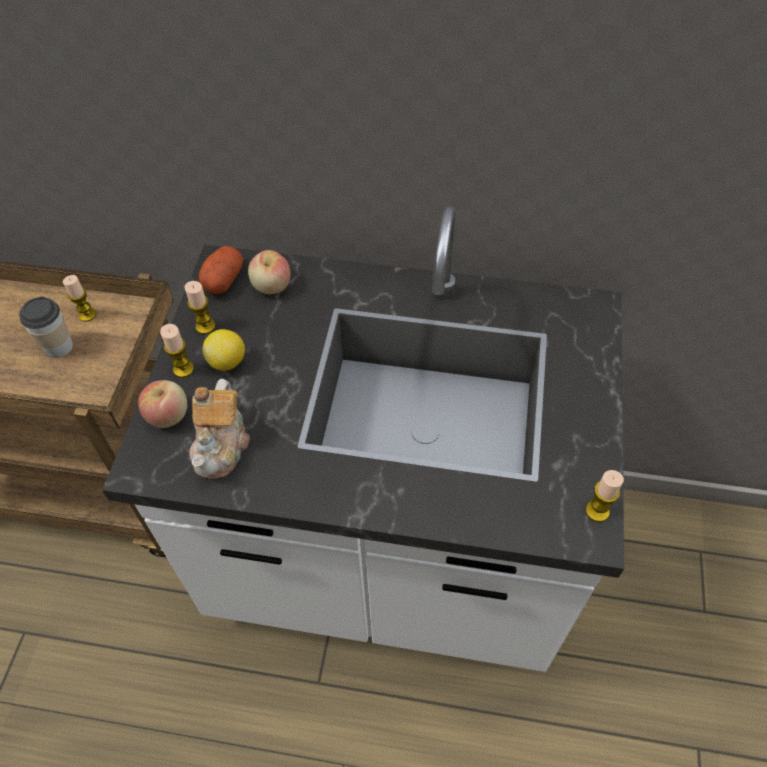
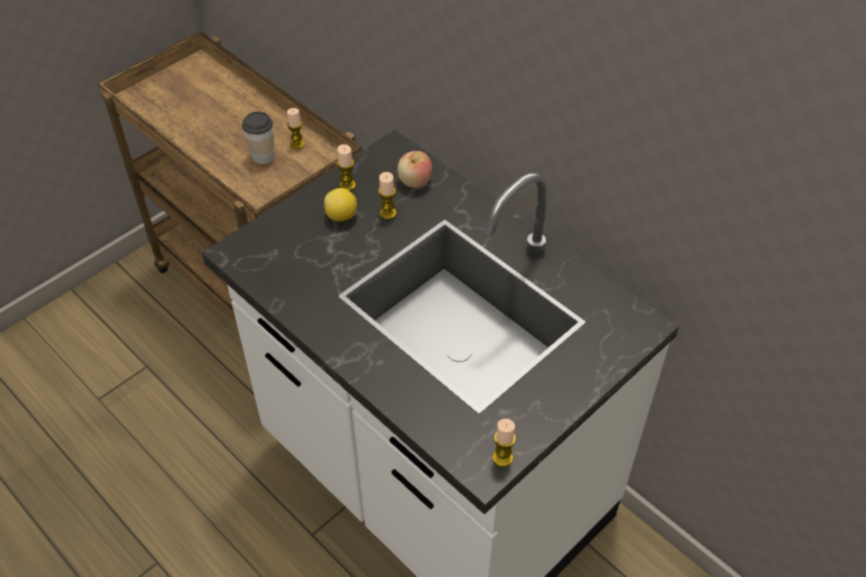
camera: 35 degrees right, 5 degrees down
(168, 415) = (276, 229): apple -> none
(183, 369) = (310, 205): candle -> candle (388, 213)
(222, 445) = (293, 266): teapot -> none
(223, 279) = (386, 160): potato -> none

